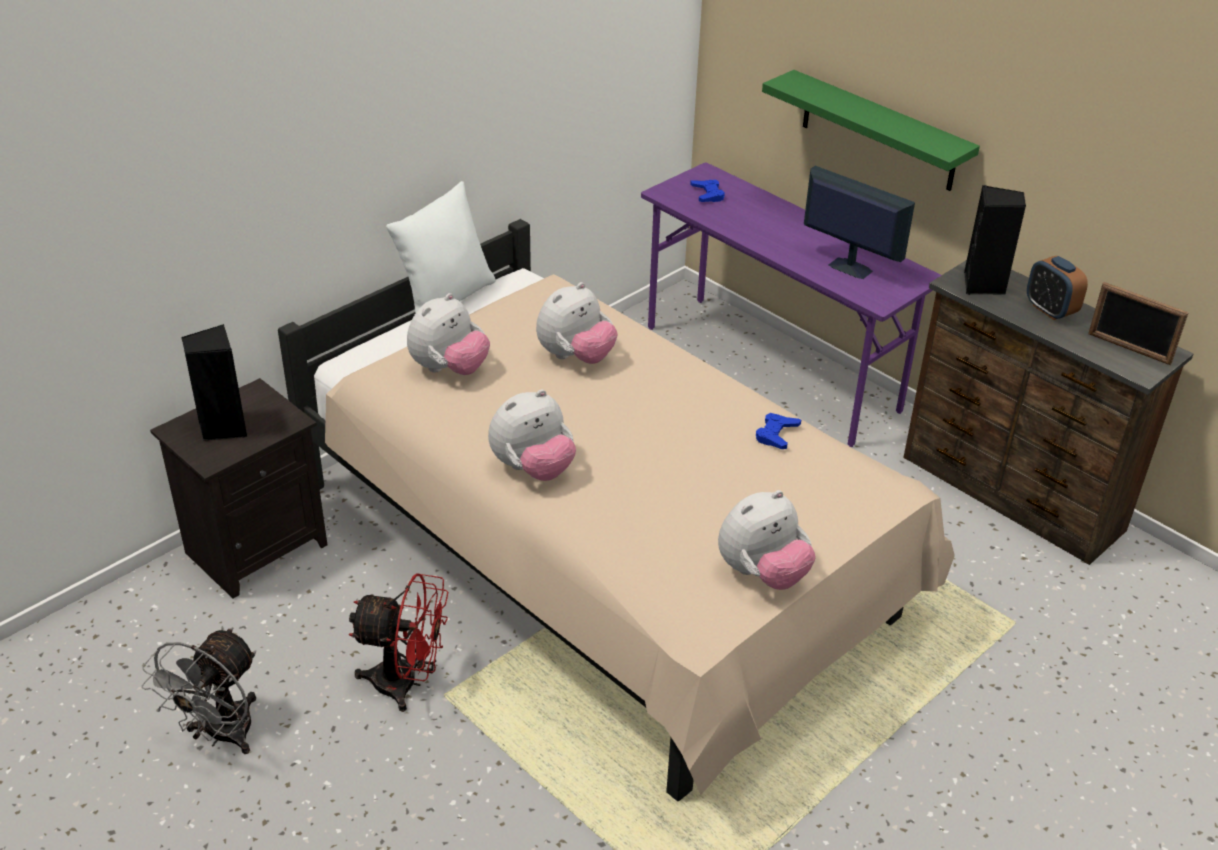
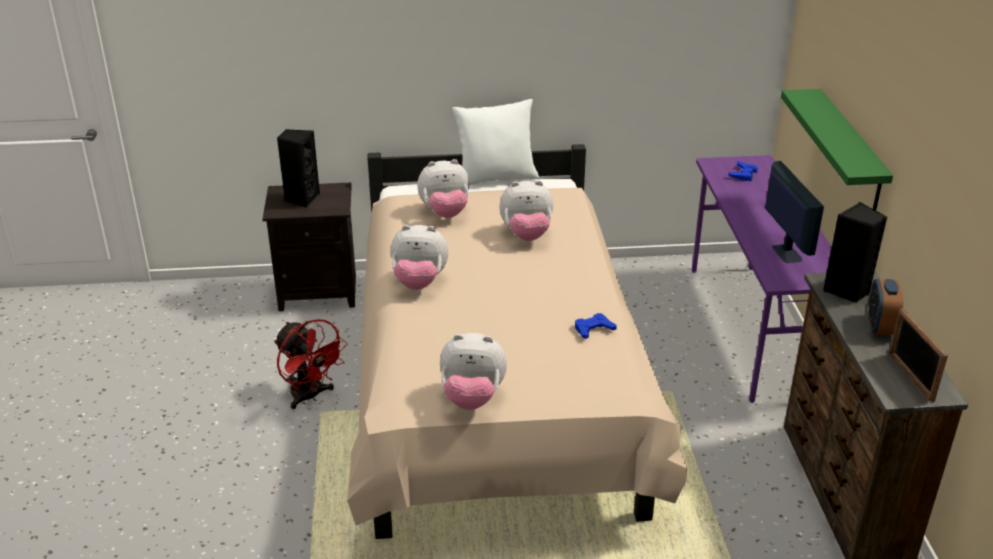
camera: 40 degrees right, 5 degrees down
(221, 736) = (197, 373): grey fan -> none

